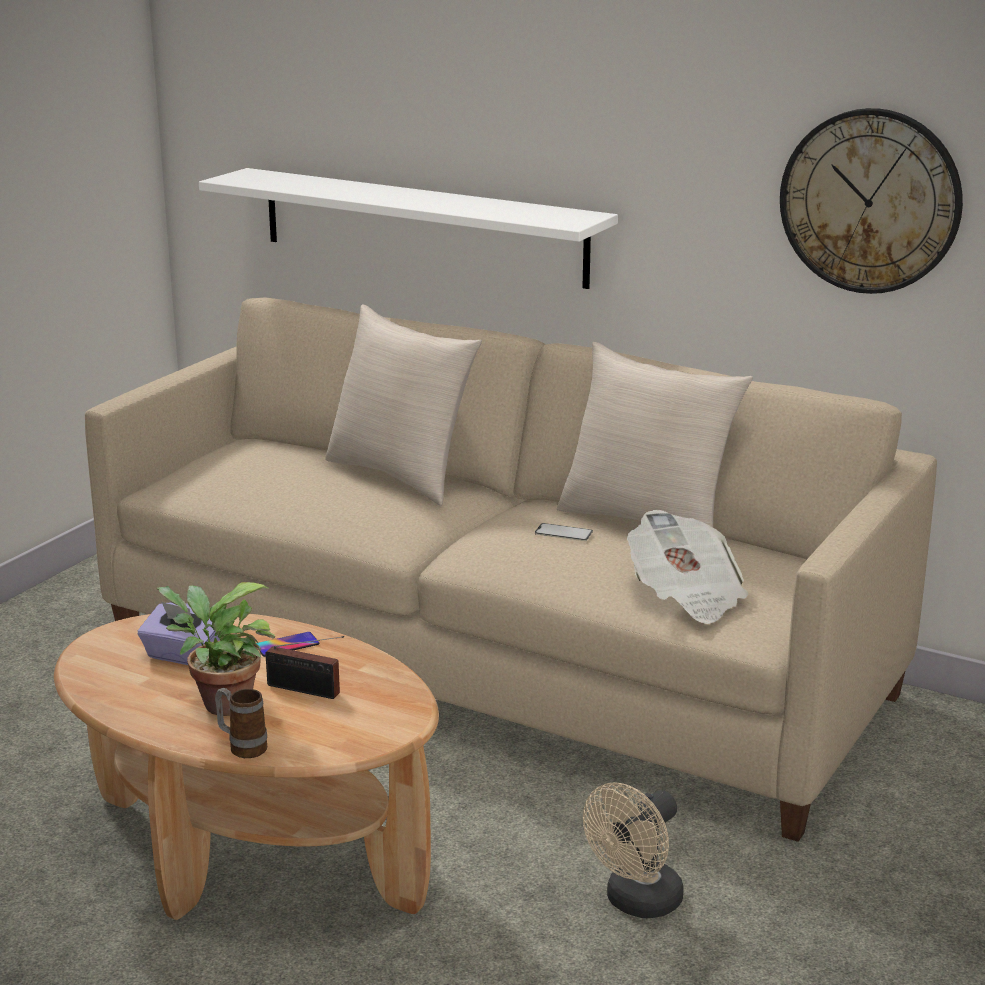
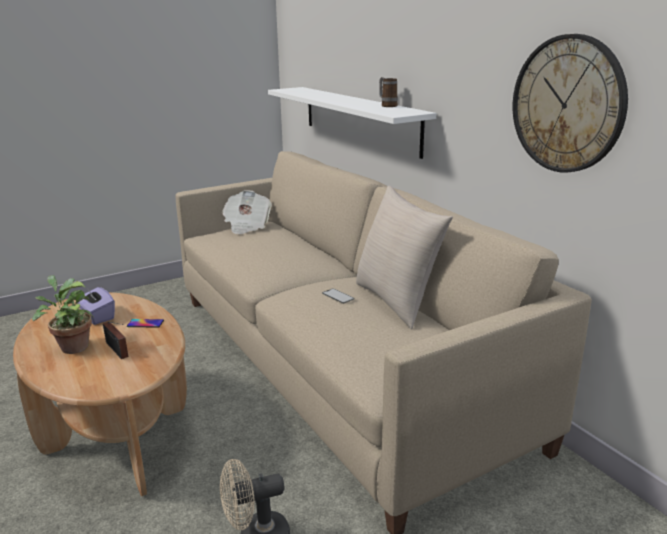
camera: 30 degrees right, 0 degrees up
(242, 747) = (45, 373): mug -> mug (387, 105)
(401, 475) = (303, 250): beige pillow -> none
(686, 596) = (366, 351): newspaper -> newspaper (247, 225)

